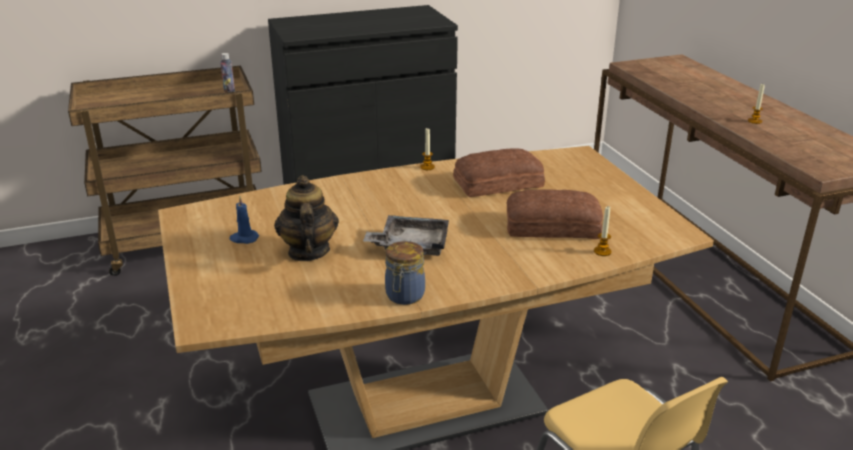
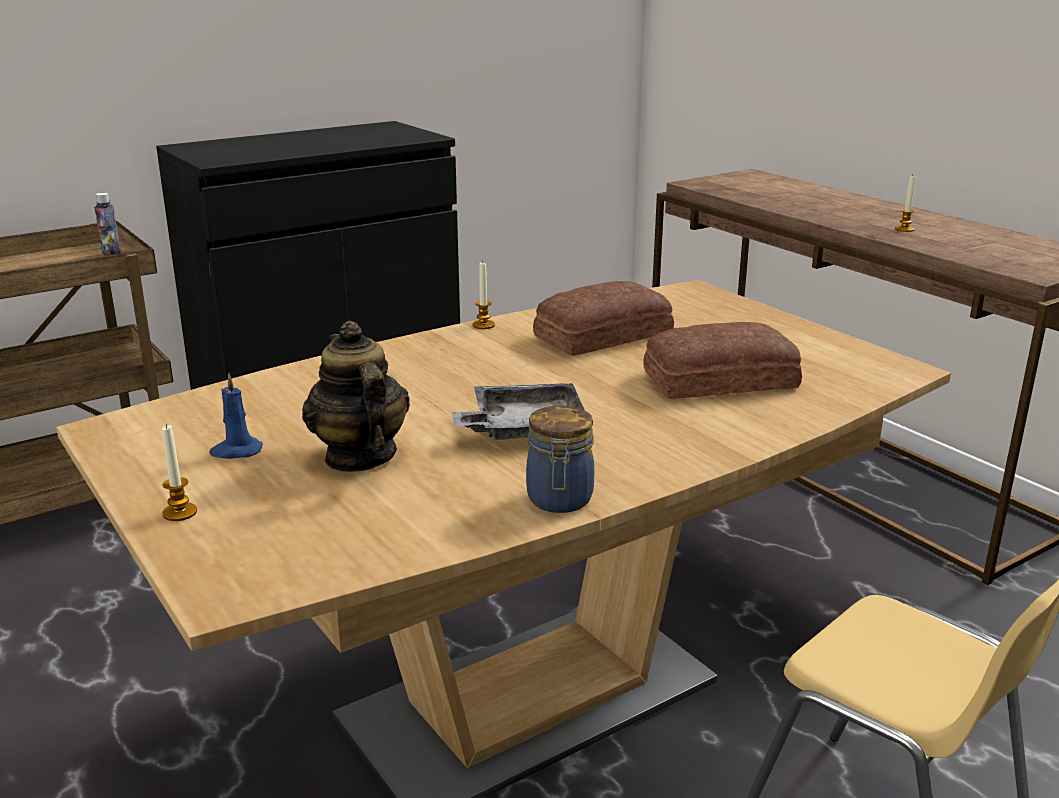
camera: 15 degrees left, 5 degrees down
(602, 251) = (814, 403): candle -> candle (180, 513)

